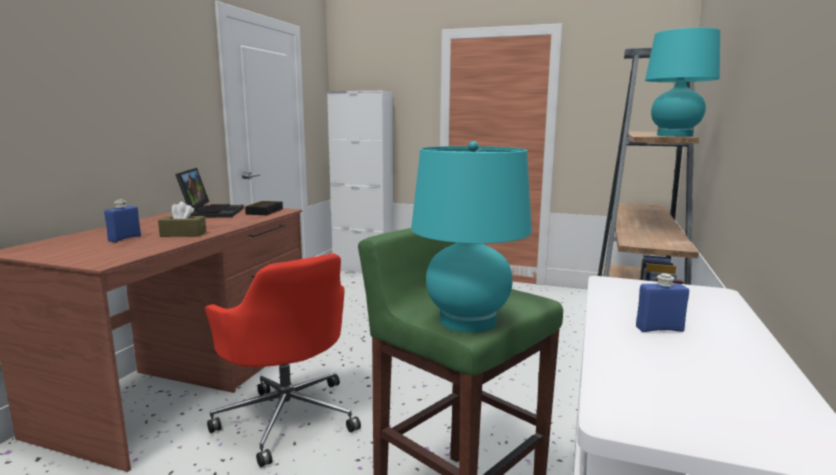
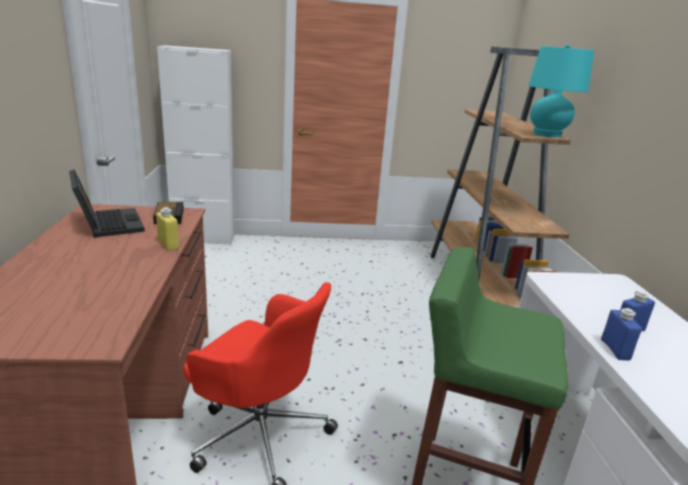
camera: 25 degrees left, 10 degrees up
(125, 238) = (65, 291): blue bottle -> blue bottle (615, 349)
(183, 234) = (130, 272): brown tissue box -> none
(236, 224) = (168, 245): none -> yellow bottle
(468, 321) = (533, 358): turquoise table lamp -> none

